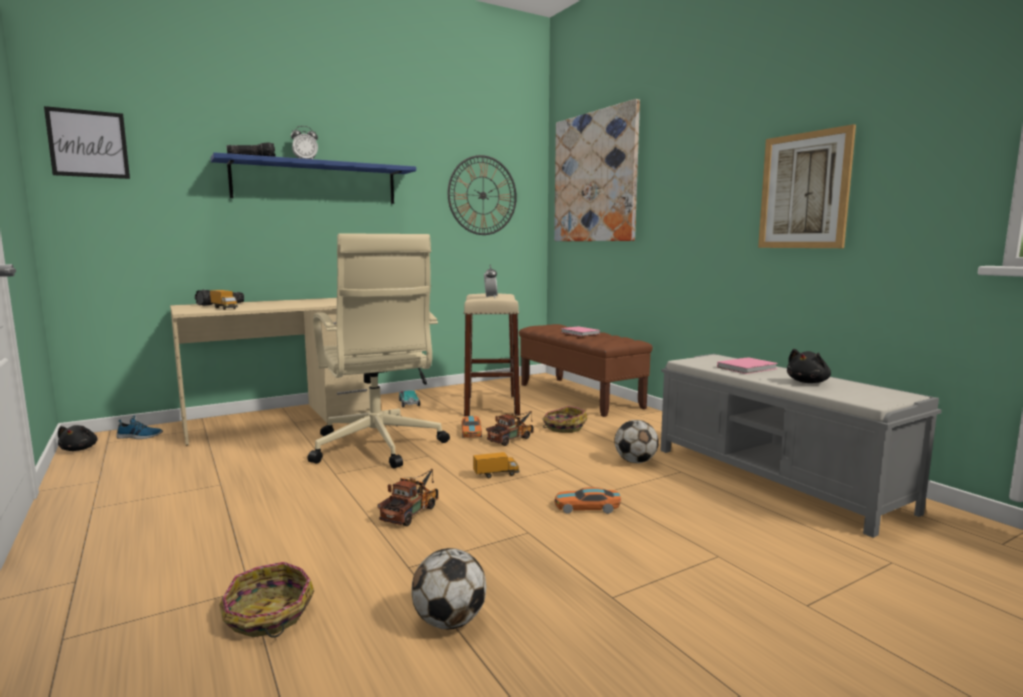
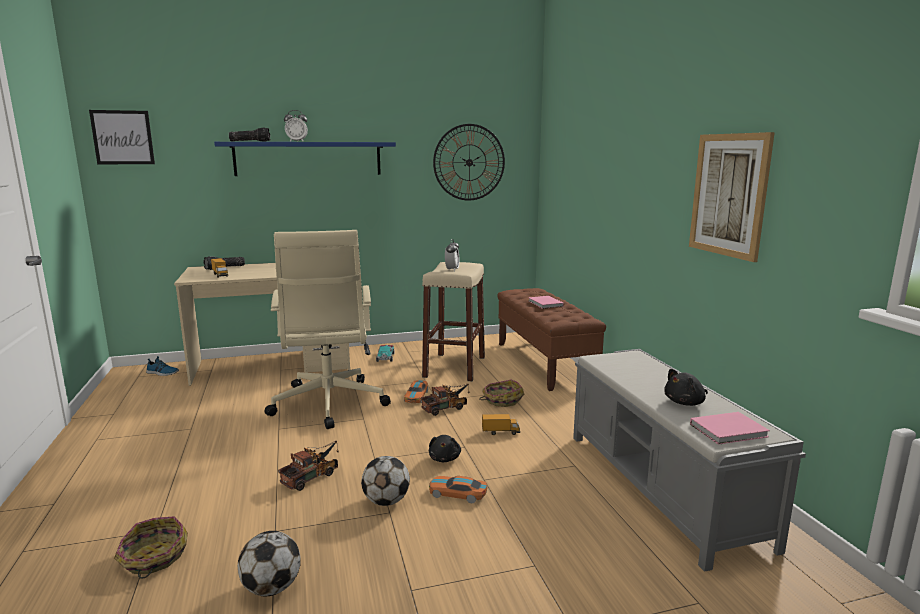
camera: 15 degrees right, 5 degrees up
(80, 449) = (117, 381): black plush toy -> black plush toy (445, 458)
(496, 475) = (405, 447): toy truck -> toy truck (500, 432)
(594, 177) = (572, 148): picture -> none
(635, 461) = (539, 448): football -> football (386, 501)
(748, 368) = (648, 375): pink book -> pink book (730, 431)

